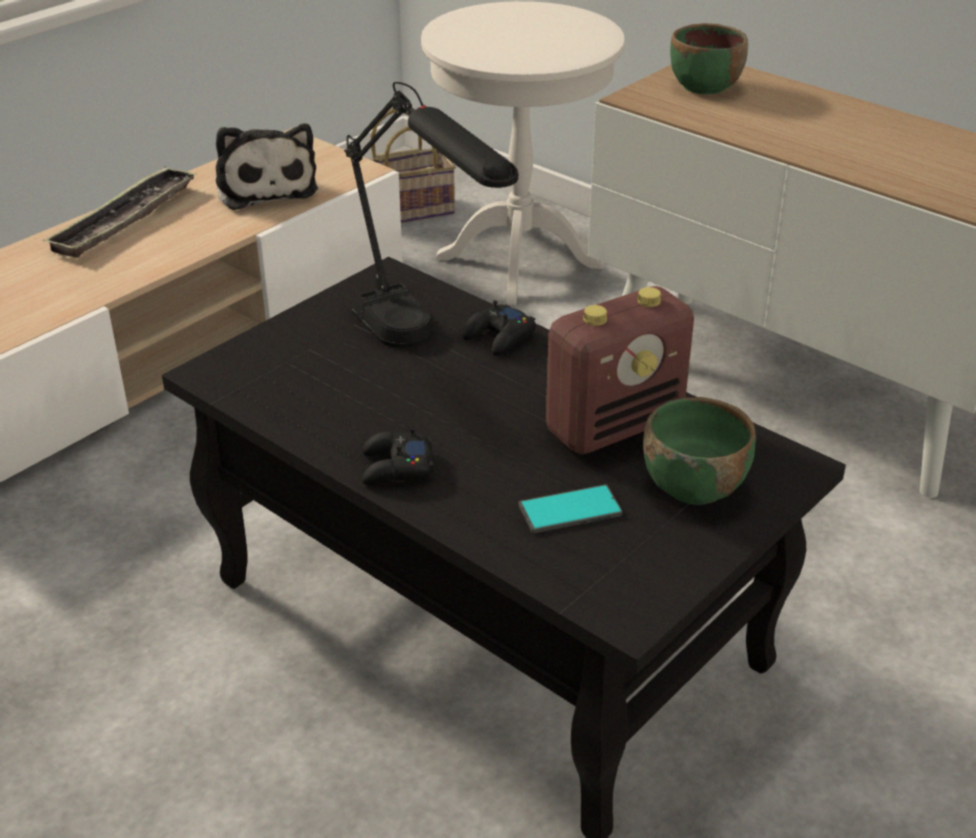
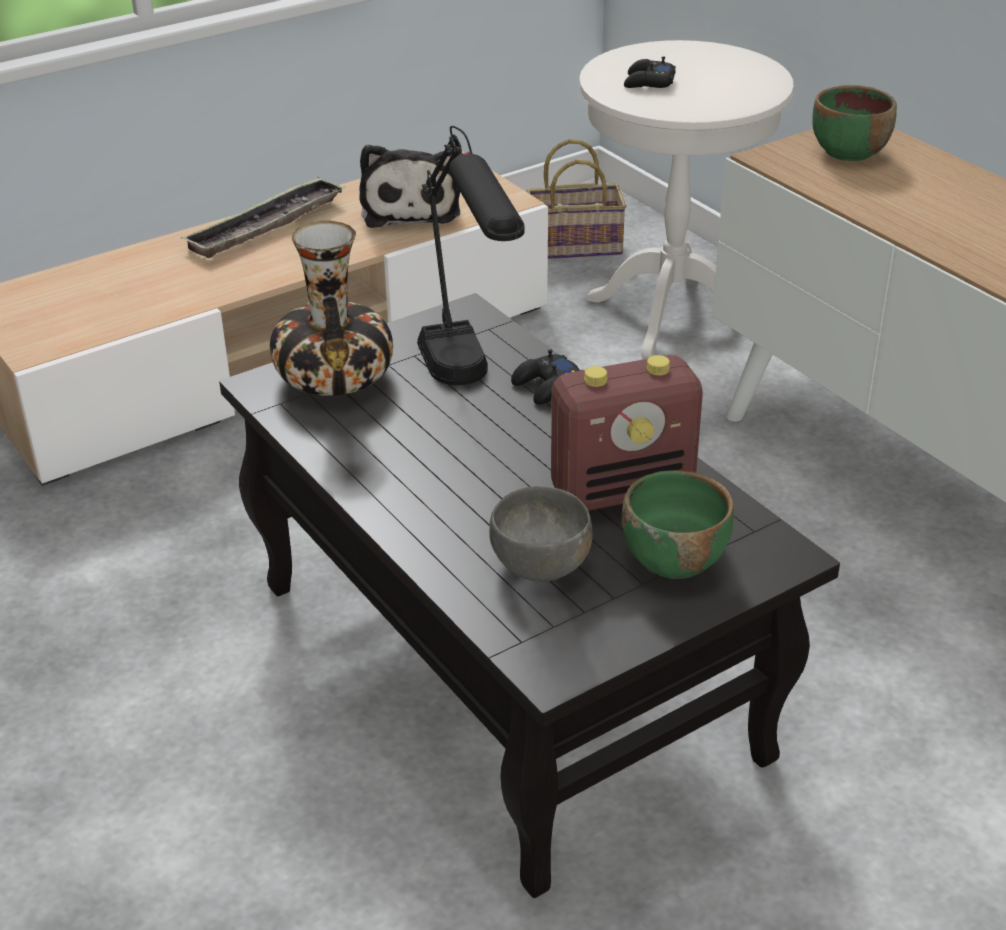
camera: 15 degrees right, 0 degrees up
(280, 353) = (334, 375): none -> vase
(396, 467) = (395, 498): black game controller -> black game controller (648, 82)
(570, 510) = (541, 564): phone -> grey bowl

